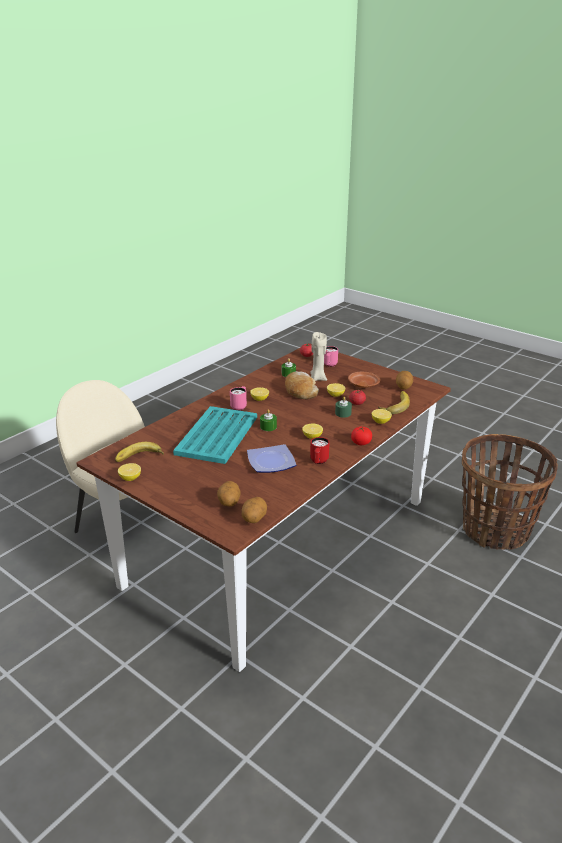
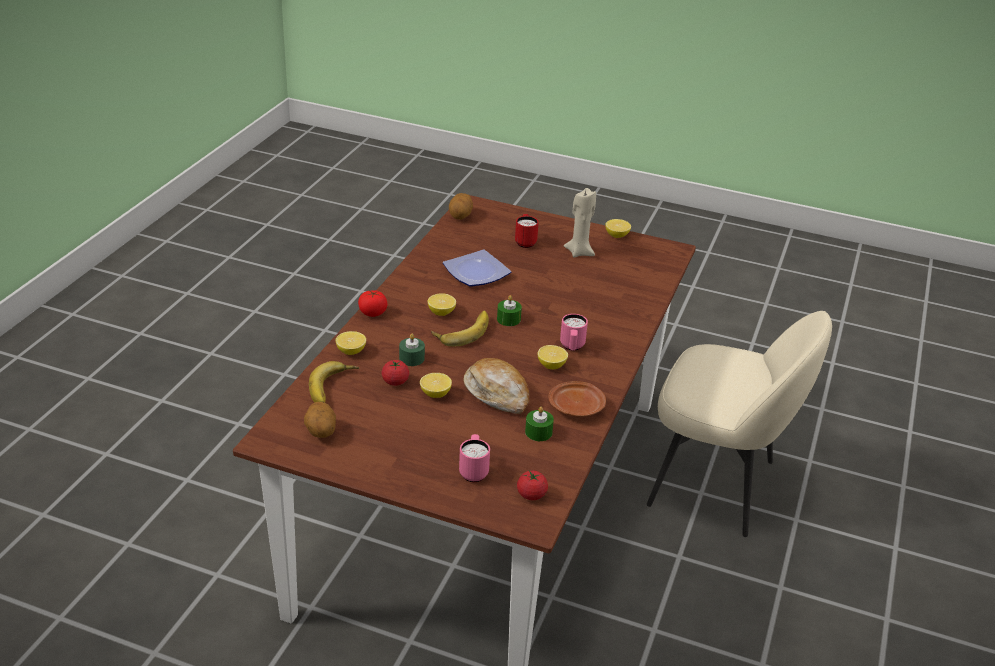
camera: 160 degrees right, 5 degrees up
(139, 458) = (631, 257): banana -> banana (462, 331)
(217, 435) = (566, 298): turquoise tray -> none
(229, 503) = (495, 226): potato -> none
(317, 378) = (481, 429): beige candle -> beige candle (579, 252)
(318, 462) = (419, 280): red mug -> red mug (525, 241)
(363, 384) = (395, 427): brown plate -> brown plate (577, 407)
(495, 530) = (155, 586): basket -> none

